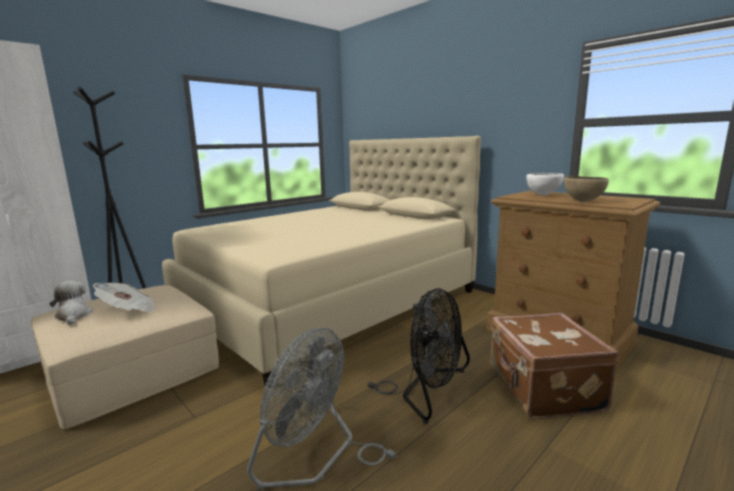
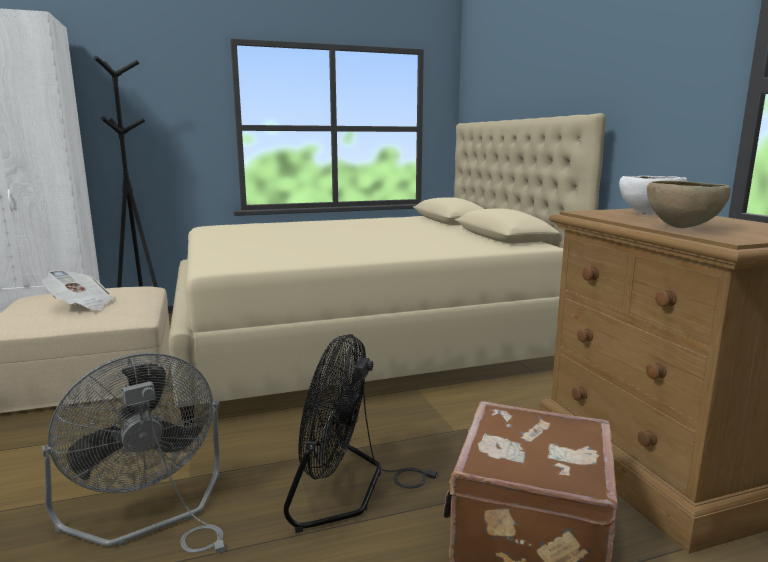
camera: 25 degrees right, 0 degrees up
(73, 316) = (36, 302): plush toy -> none
(425, 390) = (353, 485): black fan -> black fan turned 135 degrees clockwise

